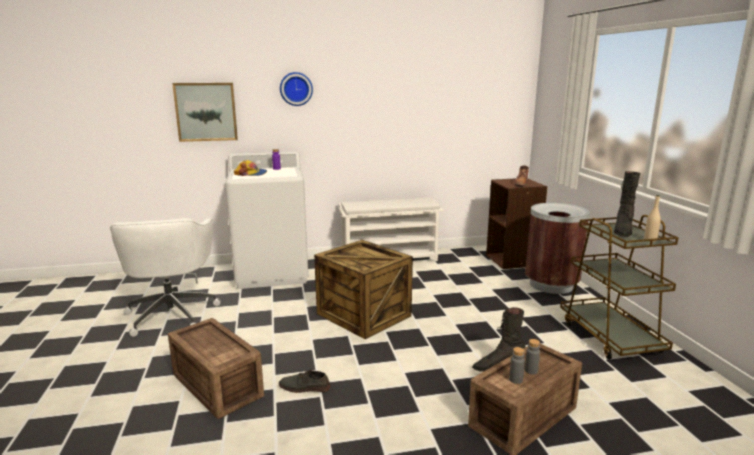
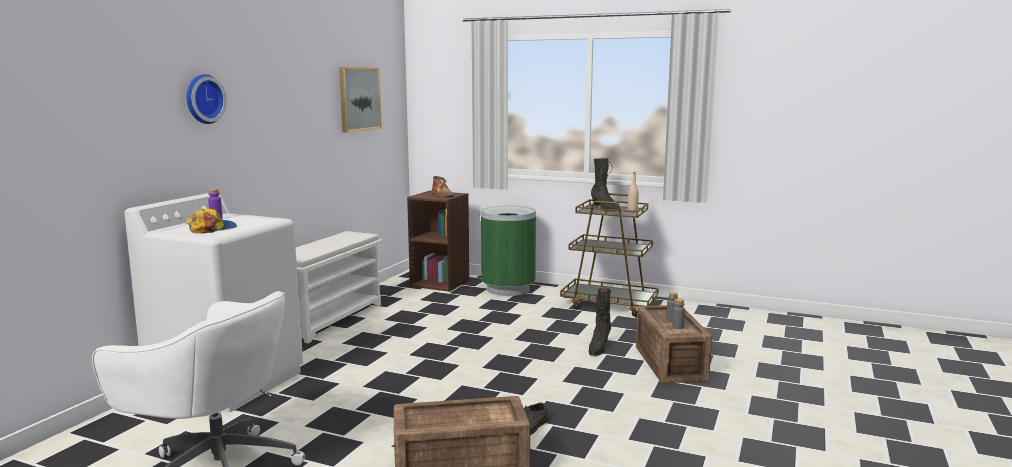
camera: 55 degrees left, 5 degrees down
(206, 112) = (84, 141): picture -> picture (359, 99)
(365, 314) = (433, 366): crate -> none
(551, 285) = (508, 289): brown trash can -> green trash can

